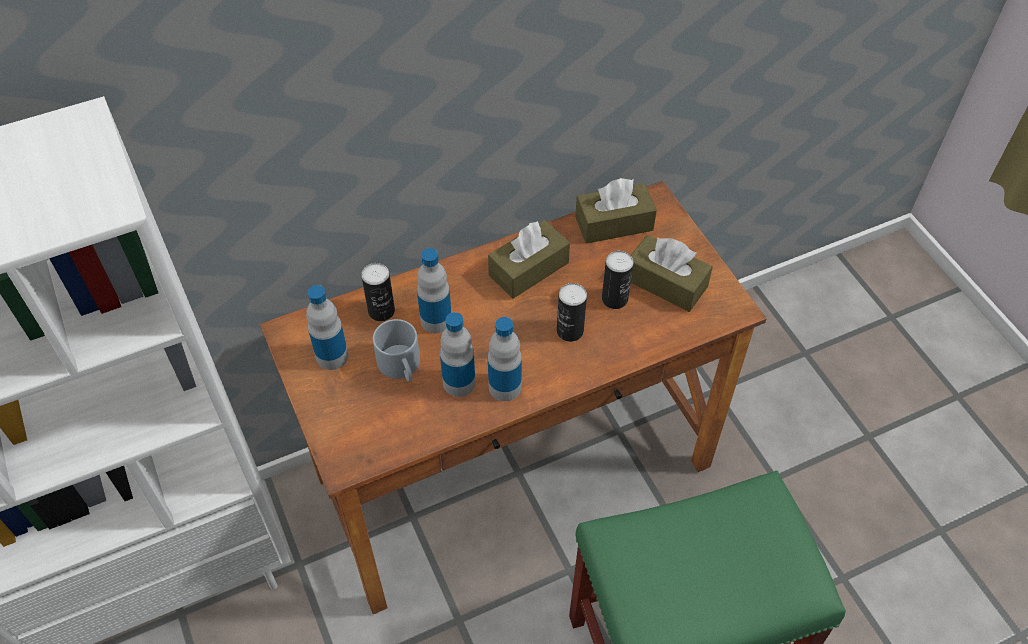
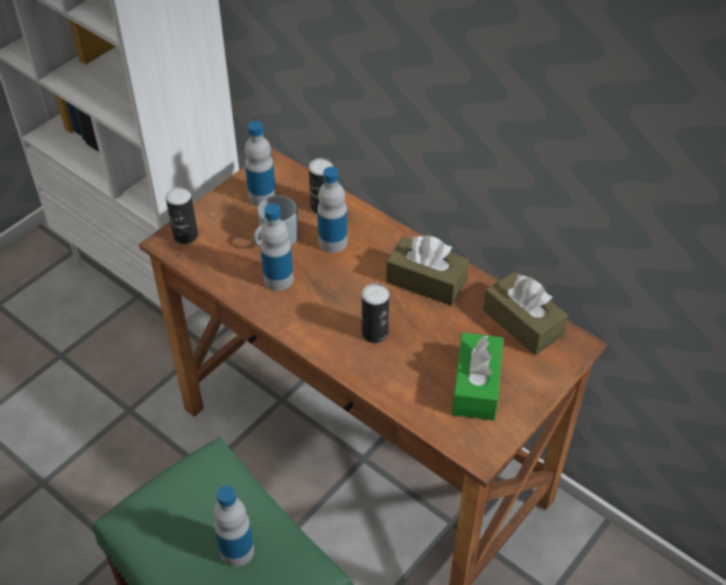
camera: 65 degrees right, 5 degrees down
(505, 387) = (290, 310): bottle -> bottle (237, 551)
(614, 299) = (431, 353): can -> can (185, 236)
(666, 283) = (476, 386): brown tissue box -> green tissue box

